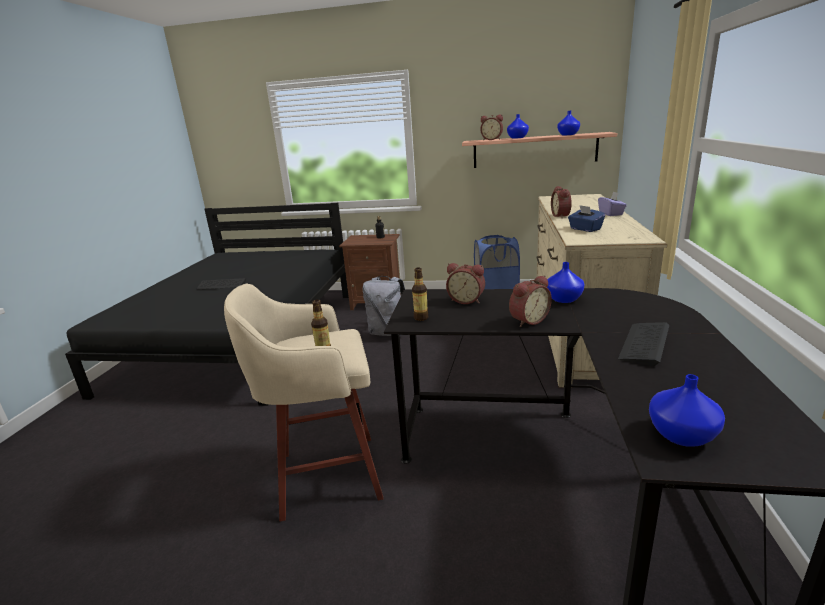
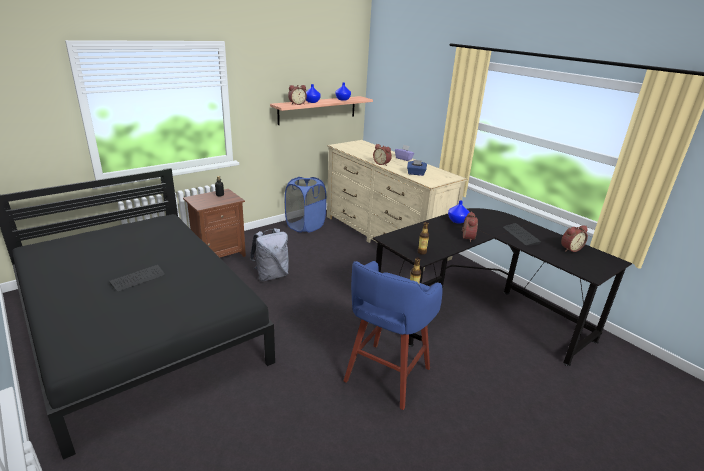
camera: 50 degrees left, 5 degrees up
(325, 476) = (386, 376): beige stool -> blue stool
(466, 300) = (419, 234): alarm clock -> alarm clock (570, 248)
(681, 435) = (584, 267): blue vase -> none

